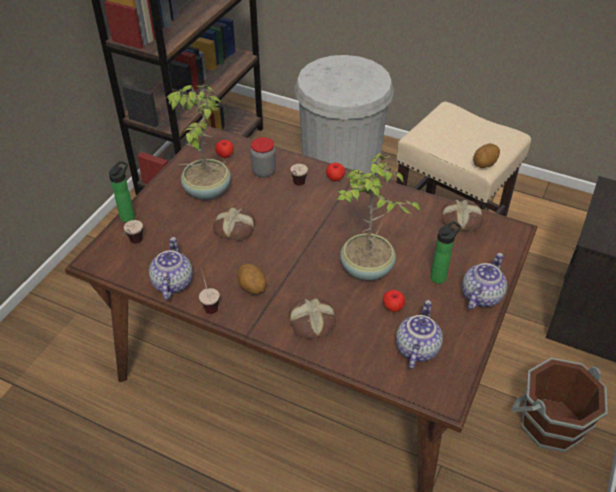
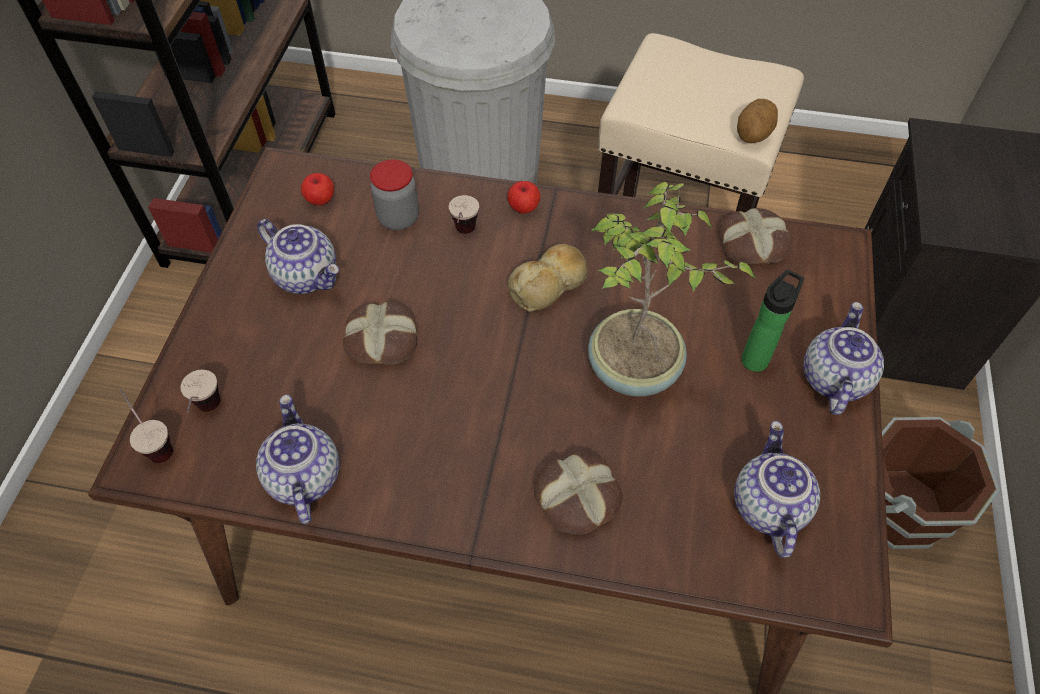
camera: 15 degrees left, 10 degrees up
(129, 216) = (181, 357): bottle -> none
(206, 190) = (307, 275): potted plant -> teapot
(208, 302) = (382, 502): cup -> cup (155, 442)
(252, 288) = (450, 454): potato -> none
(335, 219) = (549, 284): none -> bread
(393, 307) = (702, 435): apple -> none

